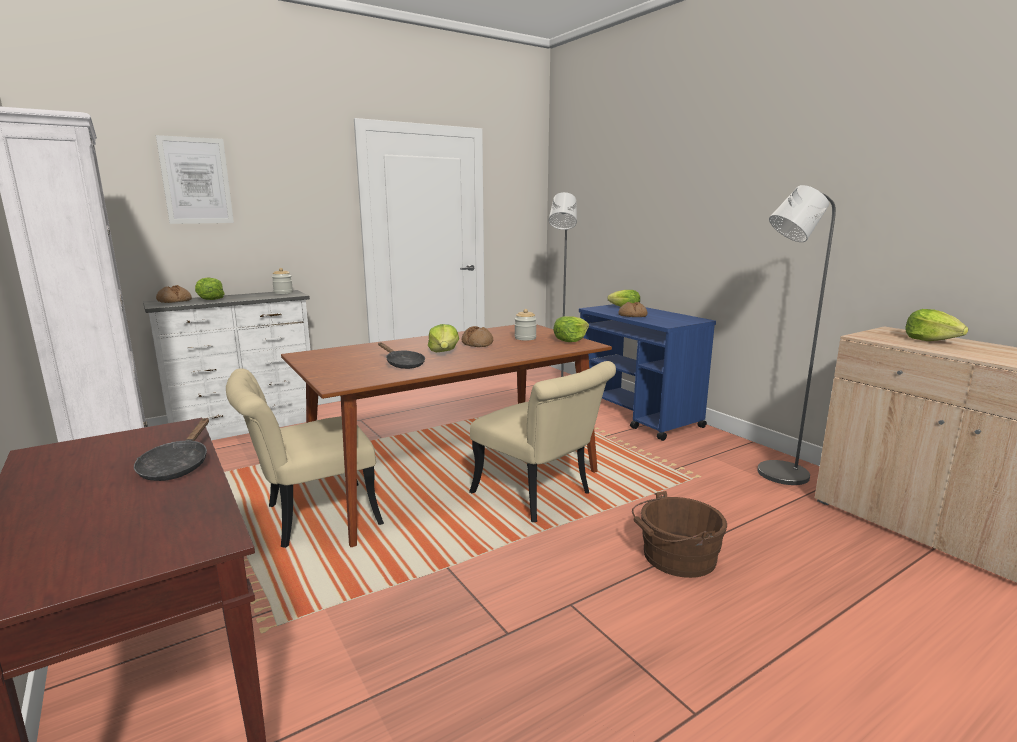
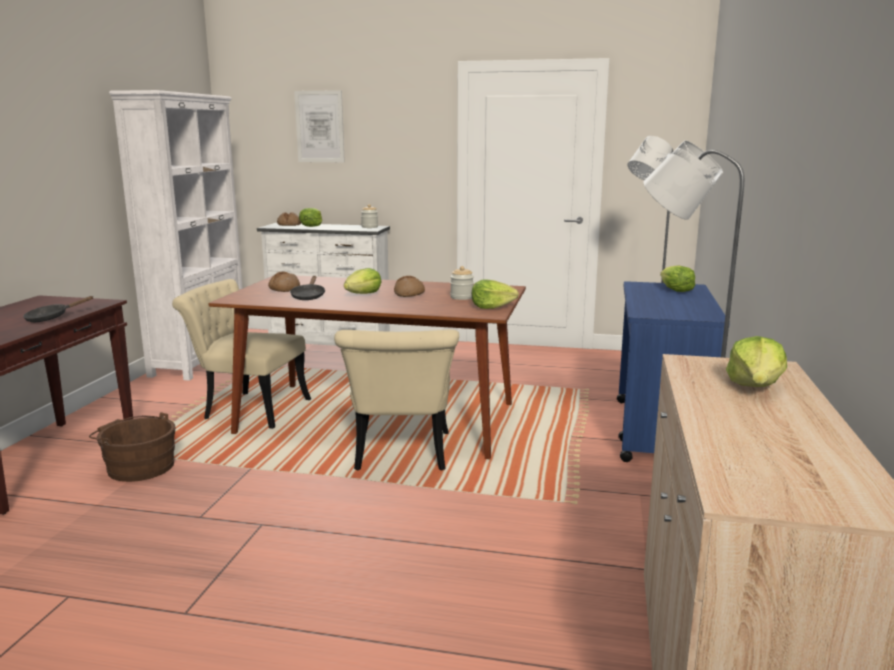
camera: 45 degrees right, 0 degrees up
(632, 316) = (647, 298): bread -> bread (284, 289)
(675, 557) = (392, 540): brown bucket -> brown bucket (138, 466)

